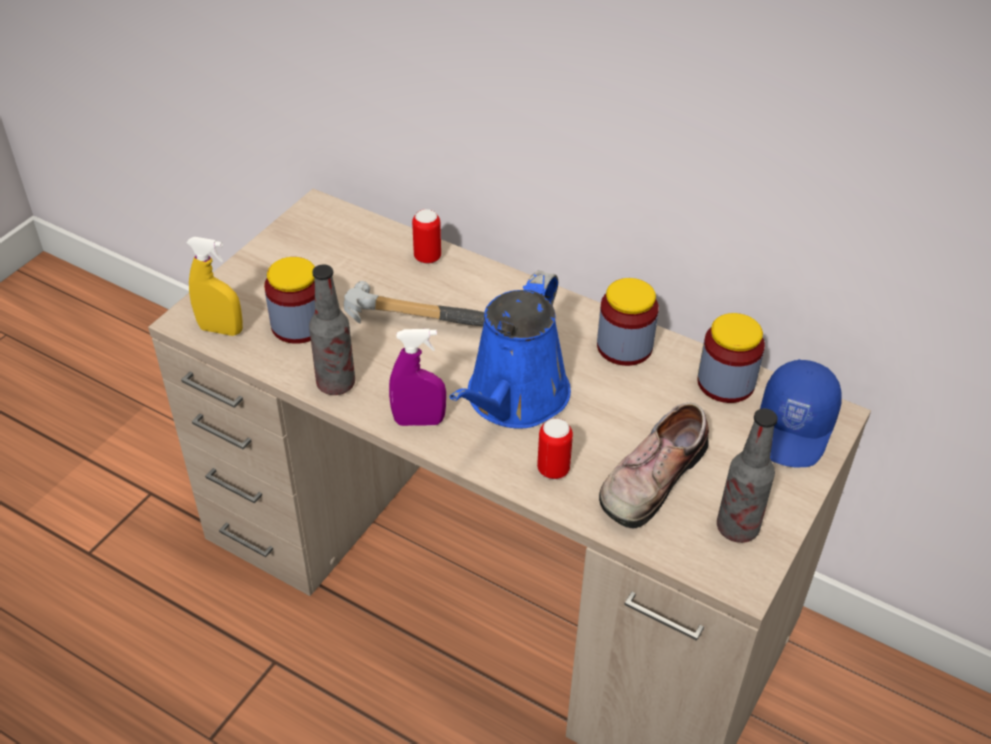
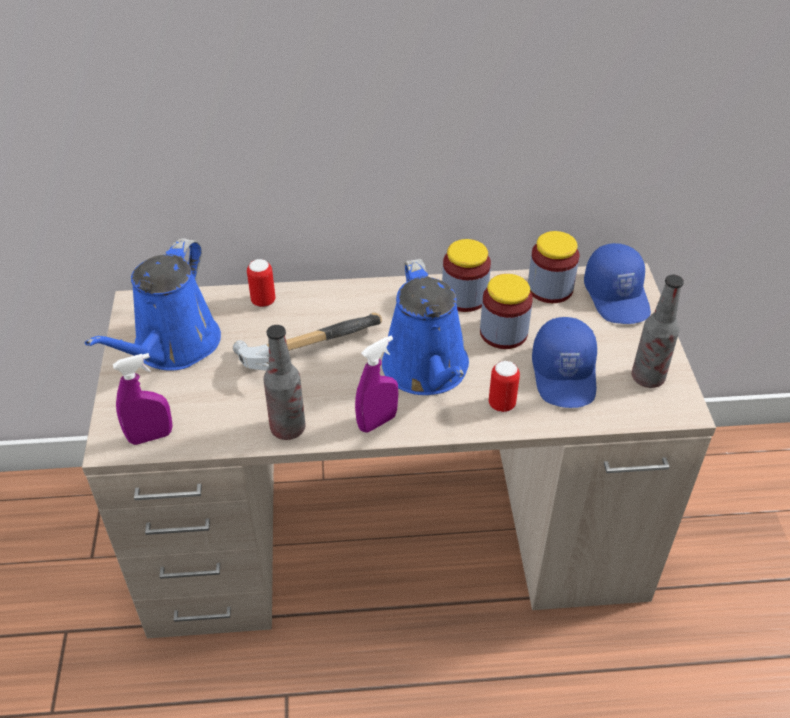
camera: 35 degrees left, 0 degrees up
(221, 329) = (150, 436): yellow spray bottle -> purple spray bottle
(299, 325) = (213, 400): jar -> jar (503, 333)
(311, 261) = (173, 347): none -> blue watering can
(649, 477) = (565, 375): shoe -> blue cap

